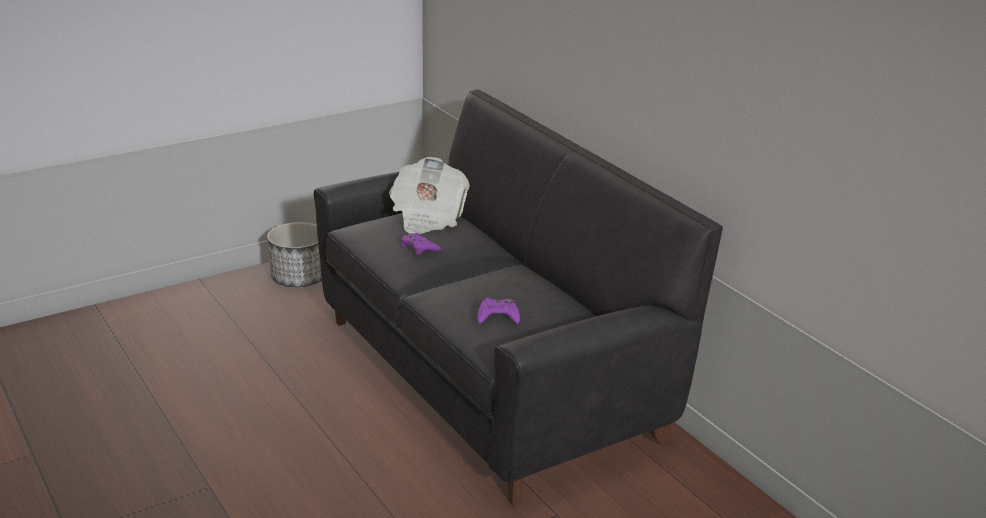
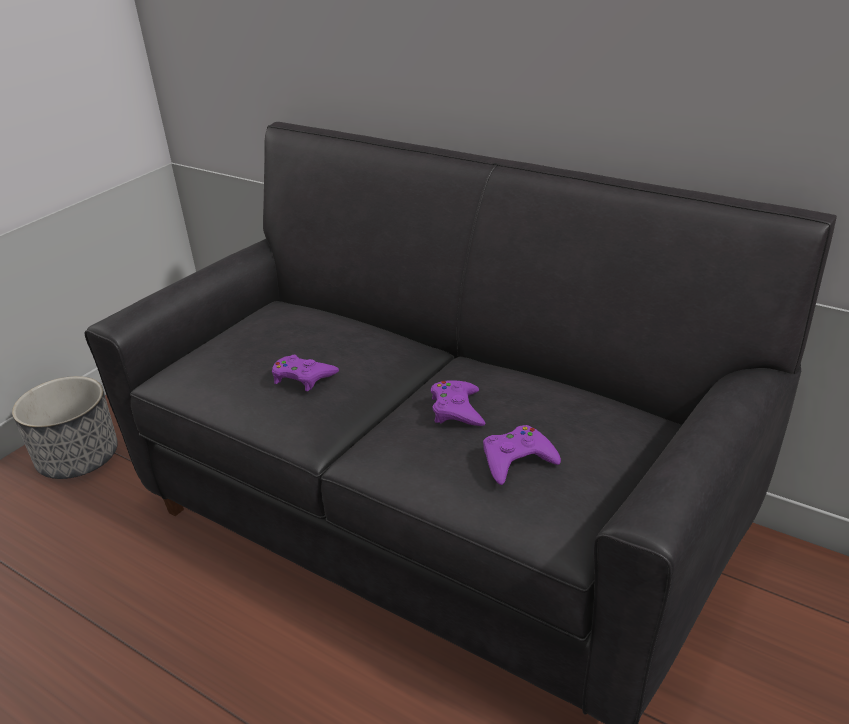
camera: 20 degrees left, 5 degrees up
(428, 217) = (280, 324): newspaper -> none
(488, 286) = (457, 410): none -> purple game controller

